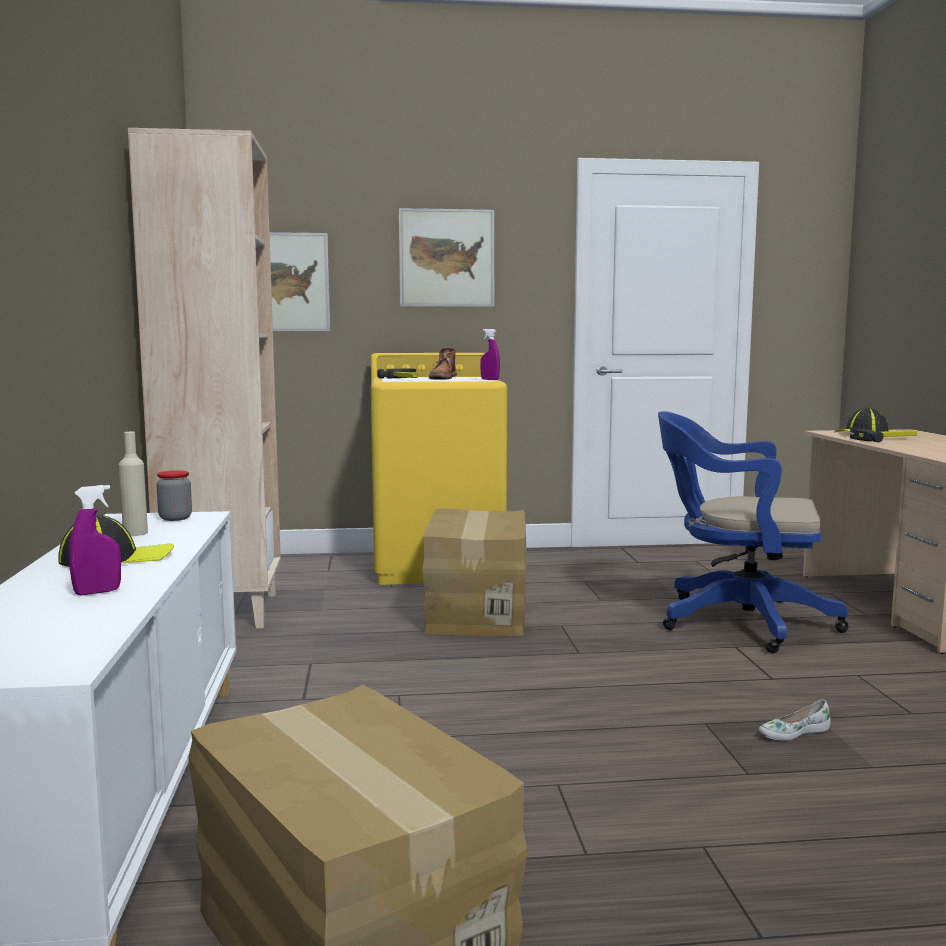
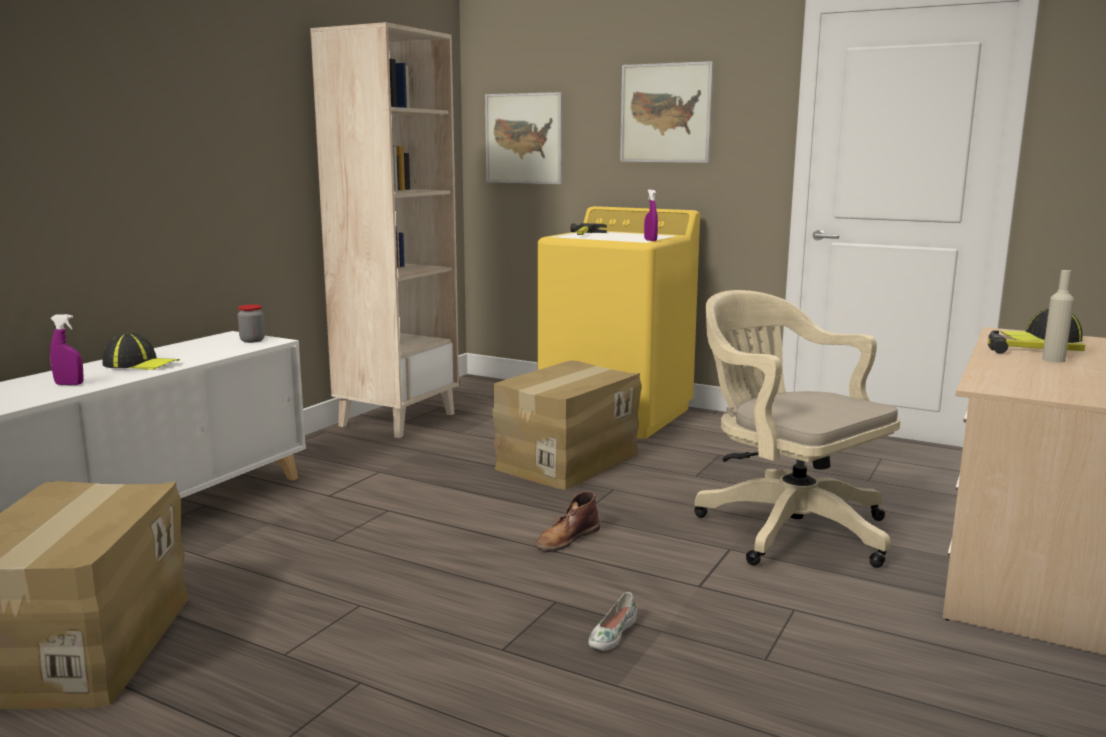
camera: 35 degrees right, 5 degrees up
(135, 533) = (200, 348): beige bottle -> beige bottle (1053, 360)
(443, 378) = (625, 235): brown boot -> brown boot (566, 538)
(736, 621) = (785, 527): blue office chair -> beige office chair
(793, 732) = (611, 634): white shoe -> white shoe turned 75 degrees counterclockwise

